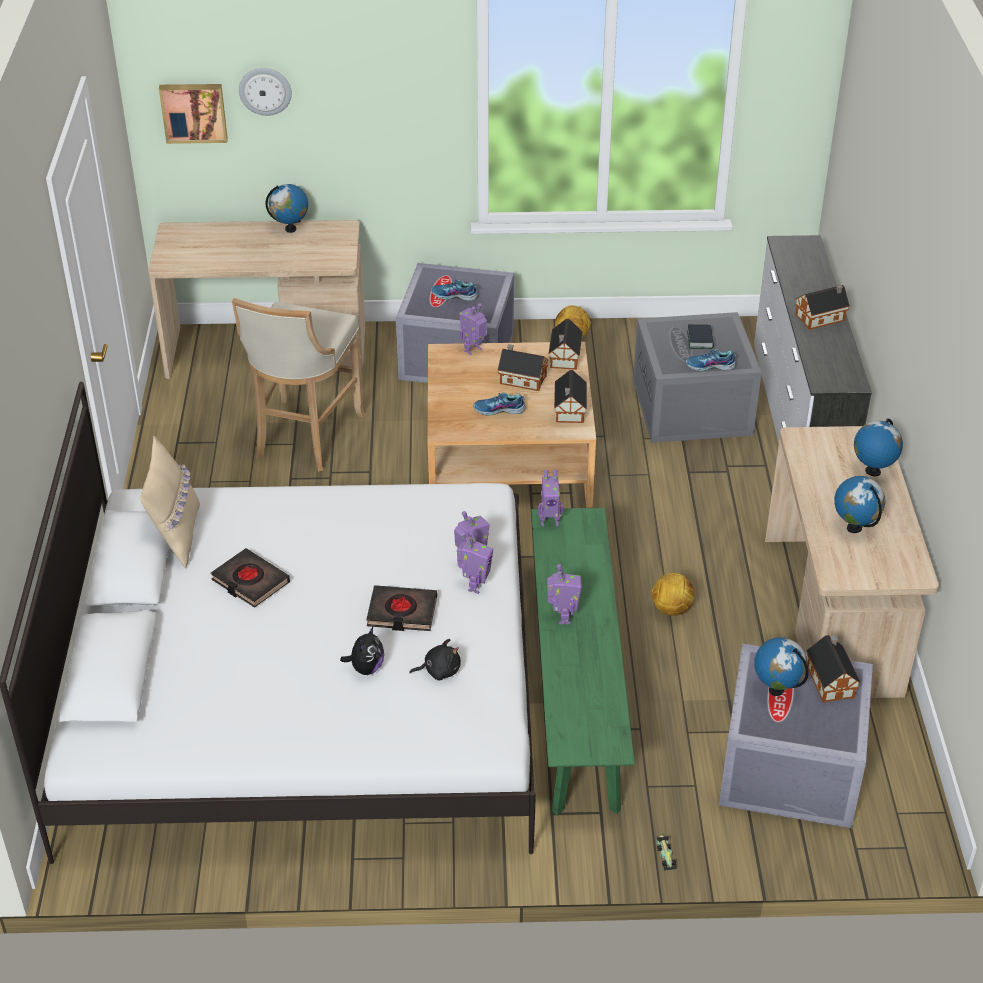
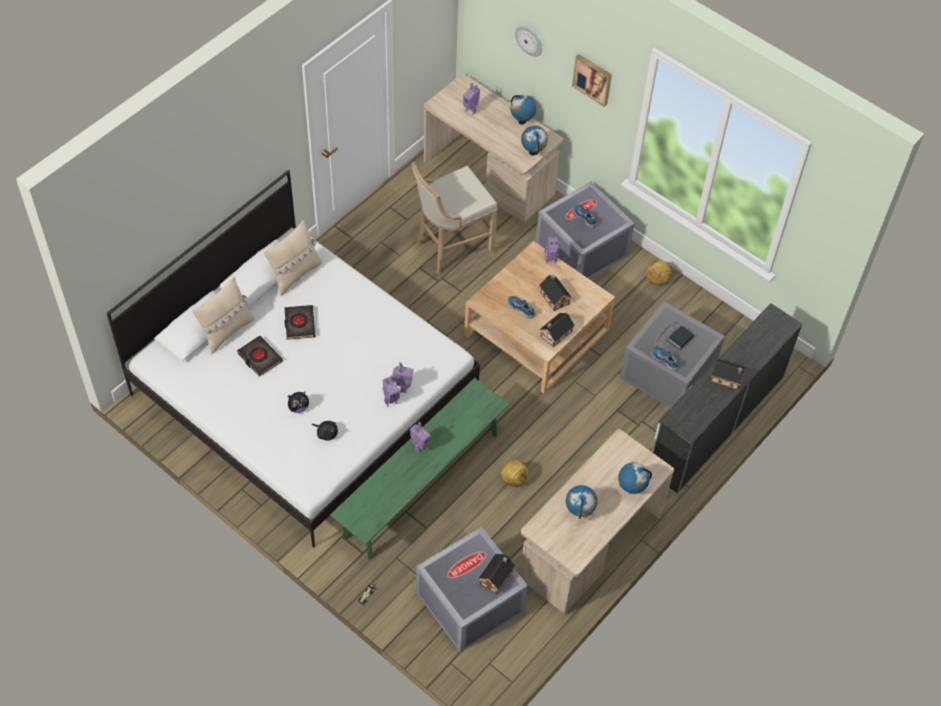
camera: 40 degrees right, 15 degrees up
(156, 651) = (226, 331): none -> beige pillow
(194, 112) = (491, 28): picture -> picture (593, 79)
(402, 612) = (344, 391): black book -> black book (259, 358)
(549, 521) = (474, 391): toy robot -> toy robot (471, 111)
(564, 358) = (591, 300): toy house -> none
(776, 689) = (467, 561): globe -> globe (533, 152)

